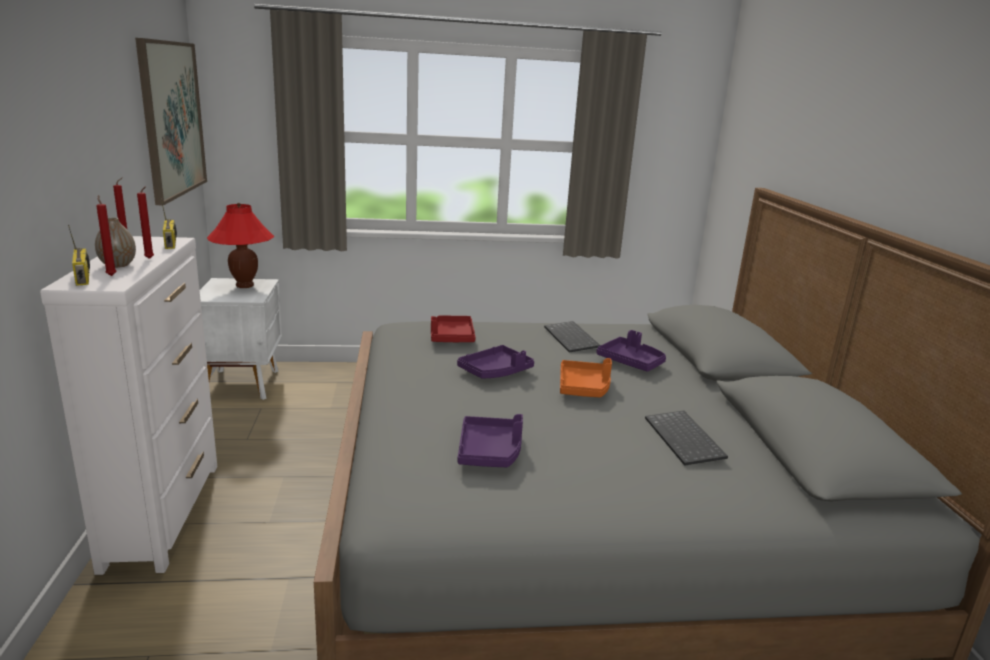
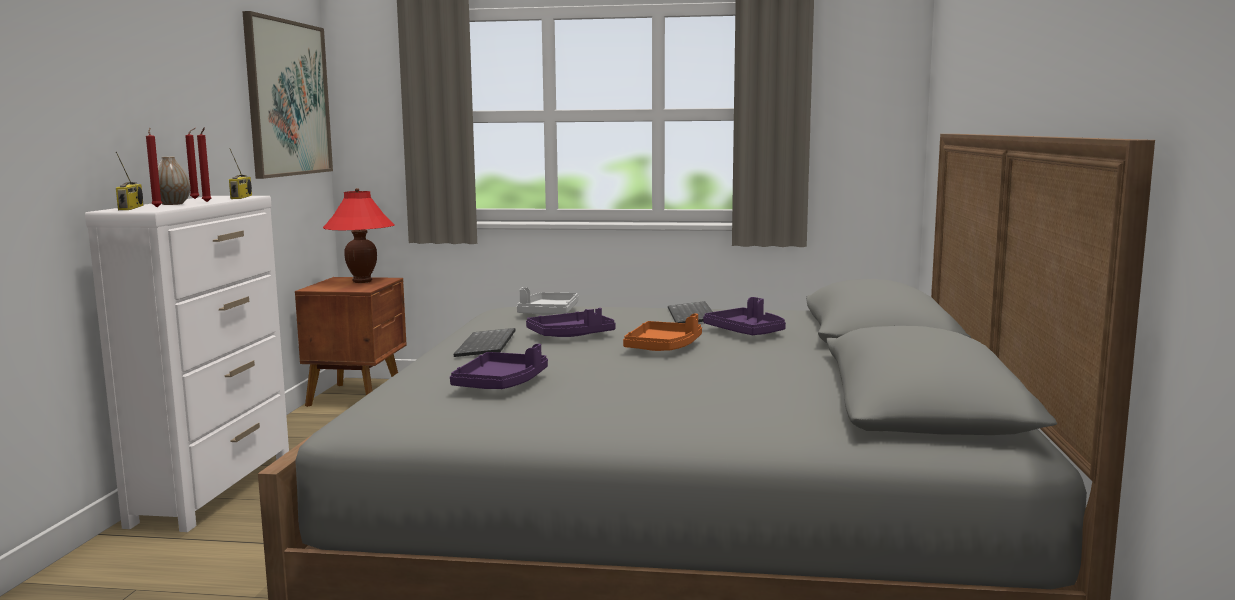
camera: 15 degrees right, 10 degrees down
(243, 384) = (357, 395): white nightstand -> brown nightstand
(451, 337) = (548, 313): red tray -> grey tray
(685, 440) = (744, 384): keyboard -> keyboard (487, 345)

